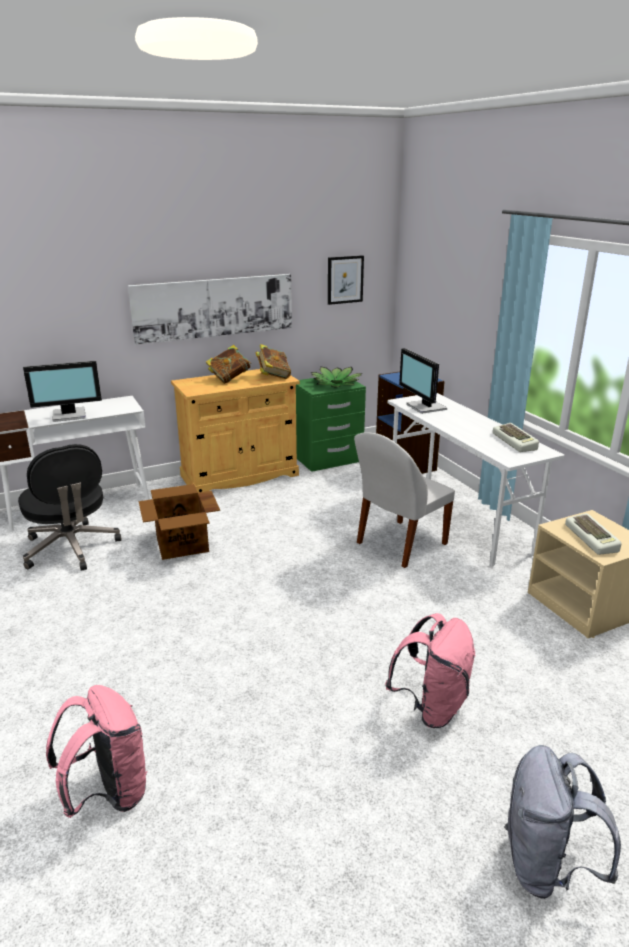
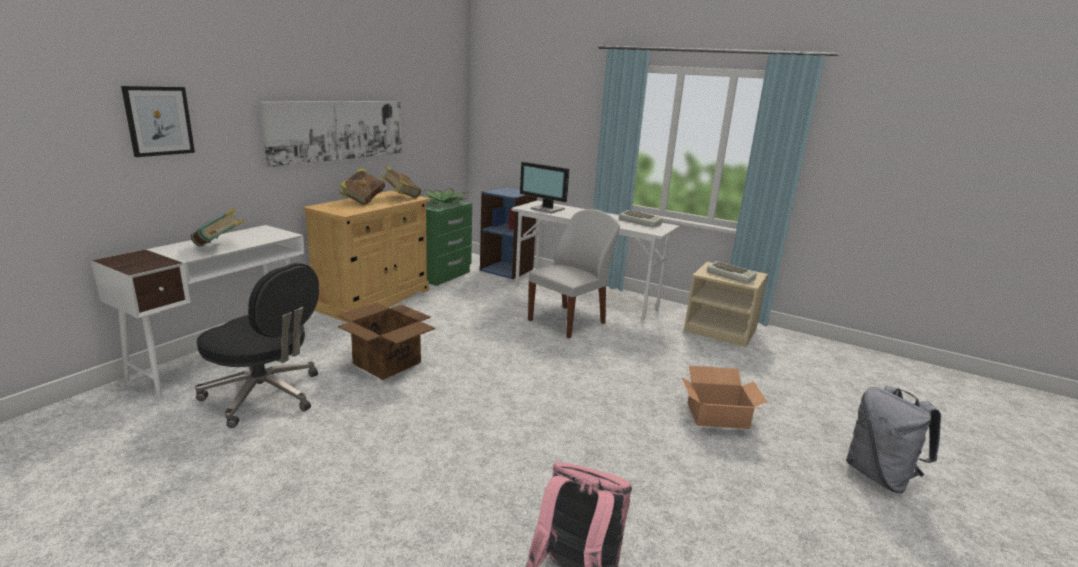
camera: 35 degrees left, 5 degrees down
(69, 415) = (220, 247): monitor -> book
(345, 279) = (436, 110): picture -> picture (159, 121)
(399, 544) = (568, 321): white chair -> white chair turned 150 degrees counterclockwise
(431, 707) = (716, 415): pink backpack -> cardboard box

